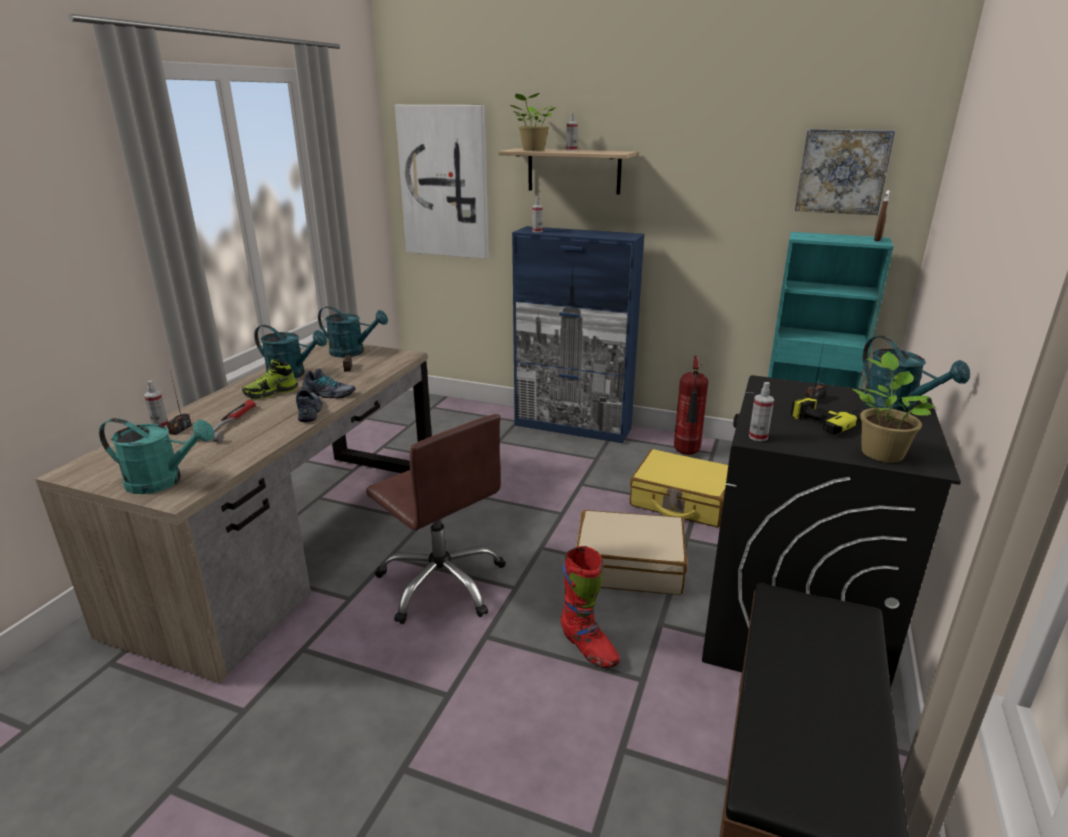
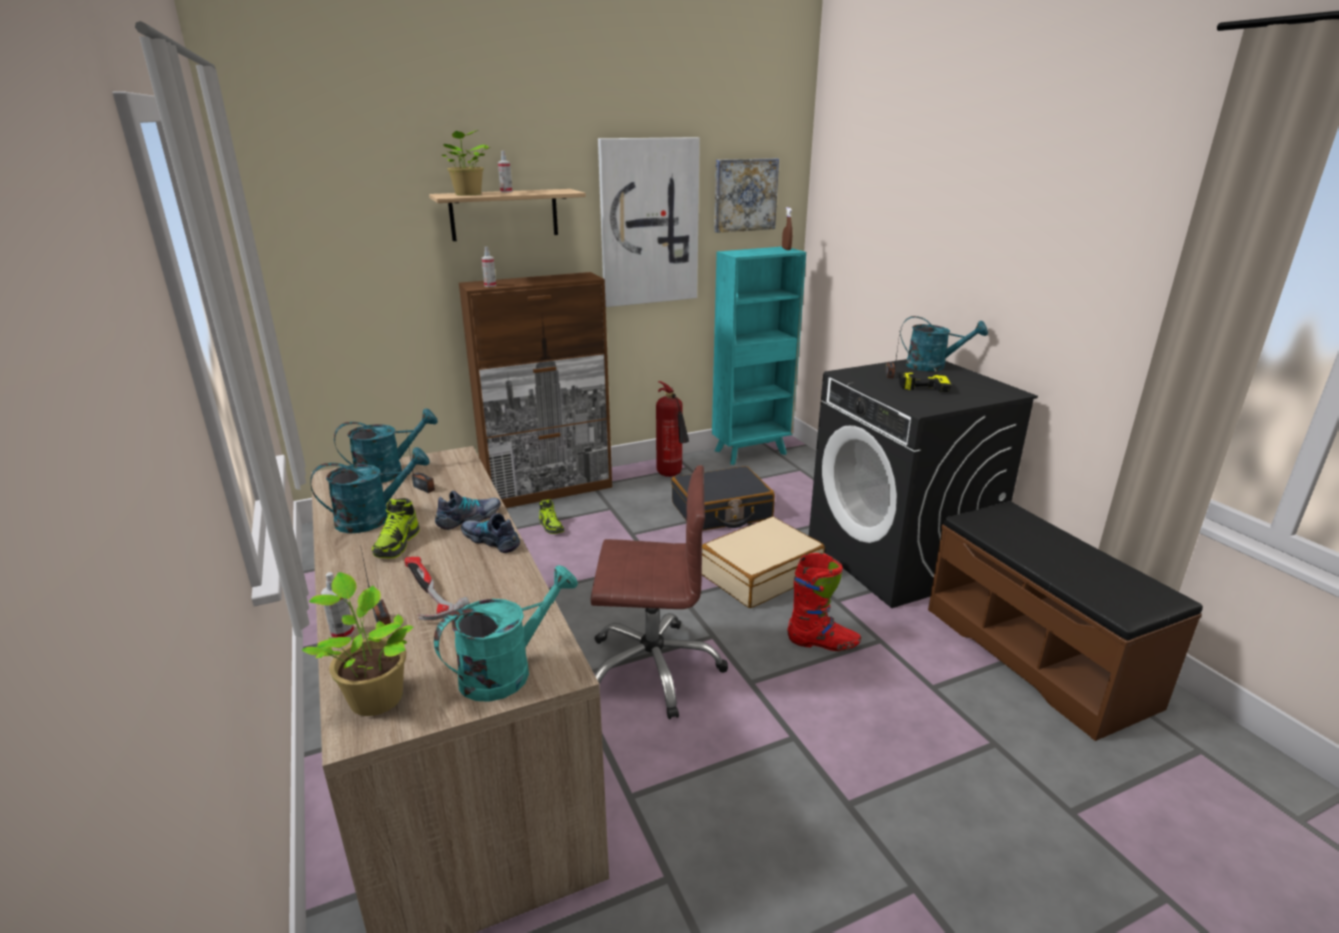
camera: 45 degrees left, 0 degrees up
(444, 182) = (333, 243): picture -> picture (649, 223)
(534, 453) = (551, 526): none -> shoe
(573, 427) = (549, 490): blue cabinet -> brown cabinet
(681, 500) = (721, 512): yellow suitcase -> black suitcase
(758, 437) = (919, 408): spray bottle -> none
(880, 452) = (982, 393): potted plant -> potted plant (374, 696)

